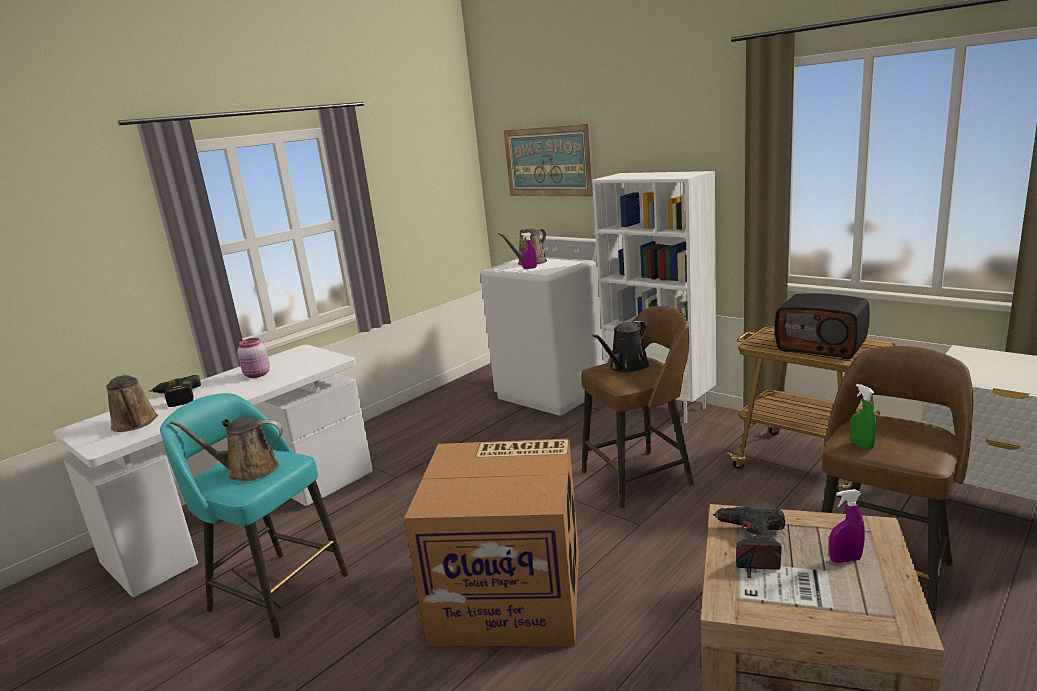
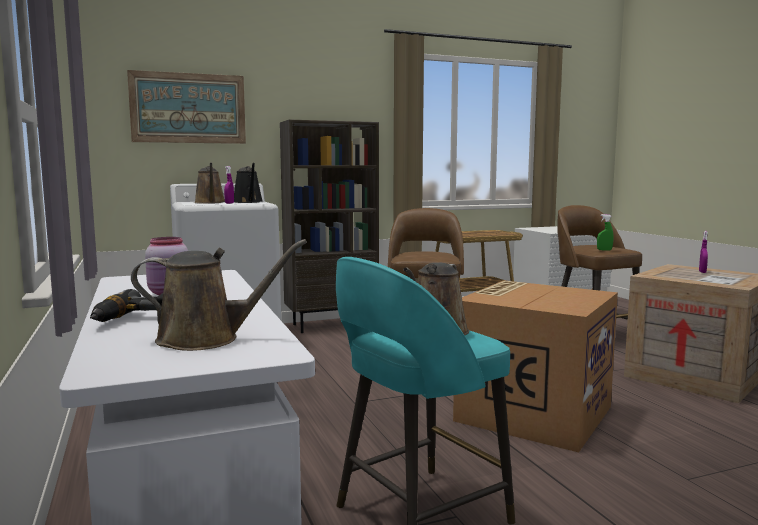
camera: 65 degrees left, 10 degrees down
(626, 367) = (420, 253): black watering can -> black watering can (248, 202)
(661, 406) = (331, 325): white bookcase -> brown bookcase
(751, 544) = (680, 277): power drill -> none
(822, 346) = (477, 234): radio -> none

